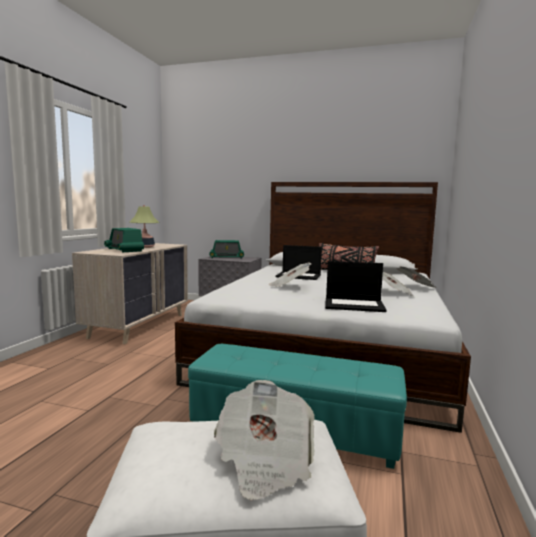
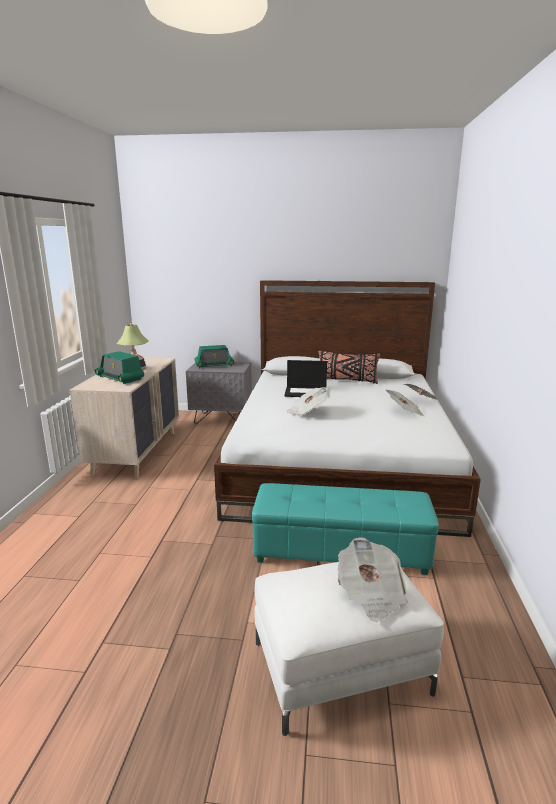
camera: 10 degrees left, 10 degrees up
(354, 305) = (378, 434): laptop -> none

